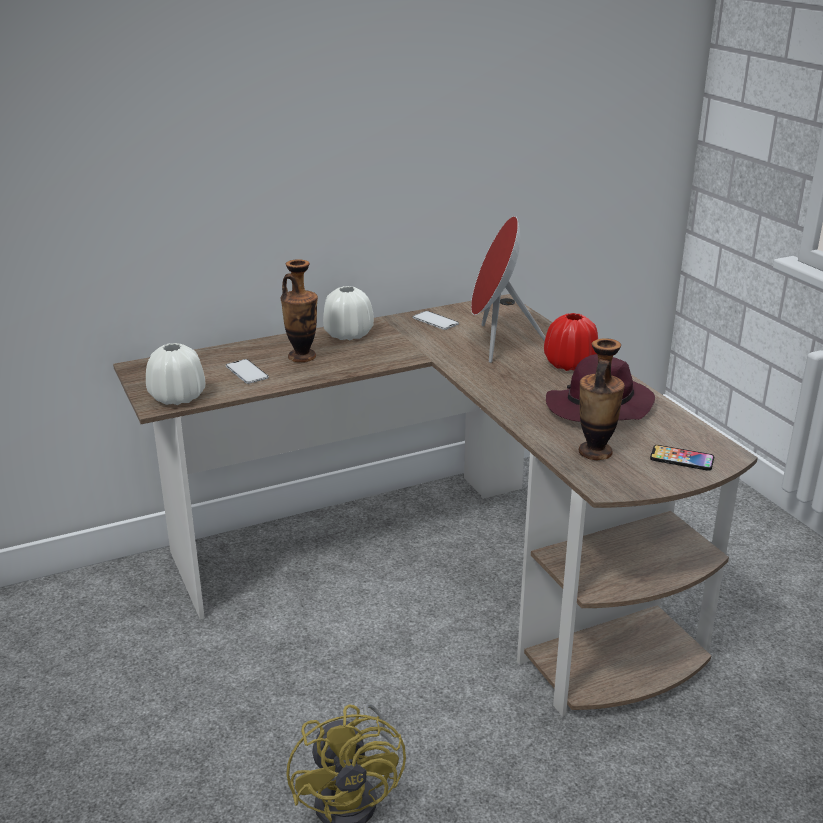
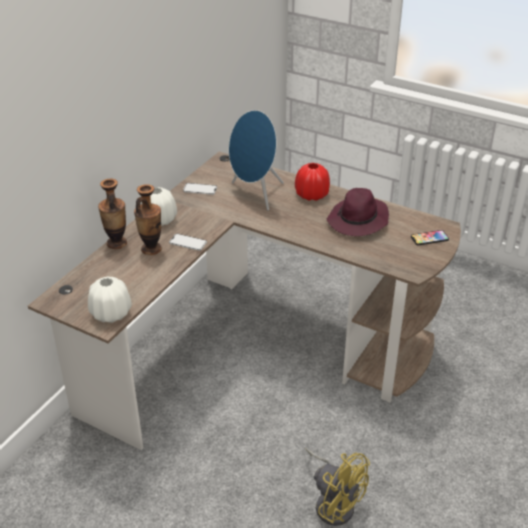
camera: 35 degrees left, 10 degrees up
(247, 372) = (130, 275): phone -> phone (188, 242)
(496, 343) = (255, 194): red speaker -> blue speaker
(595, 452) = (387, 251): vase -> vase (116, 243)

